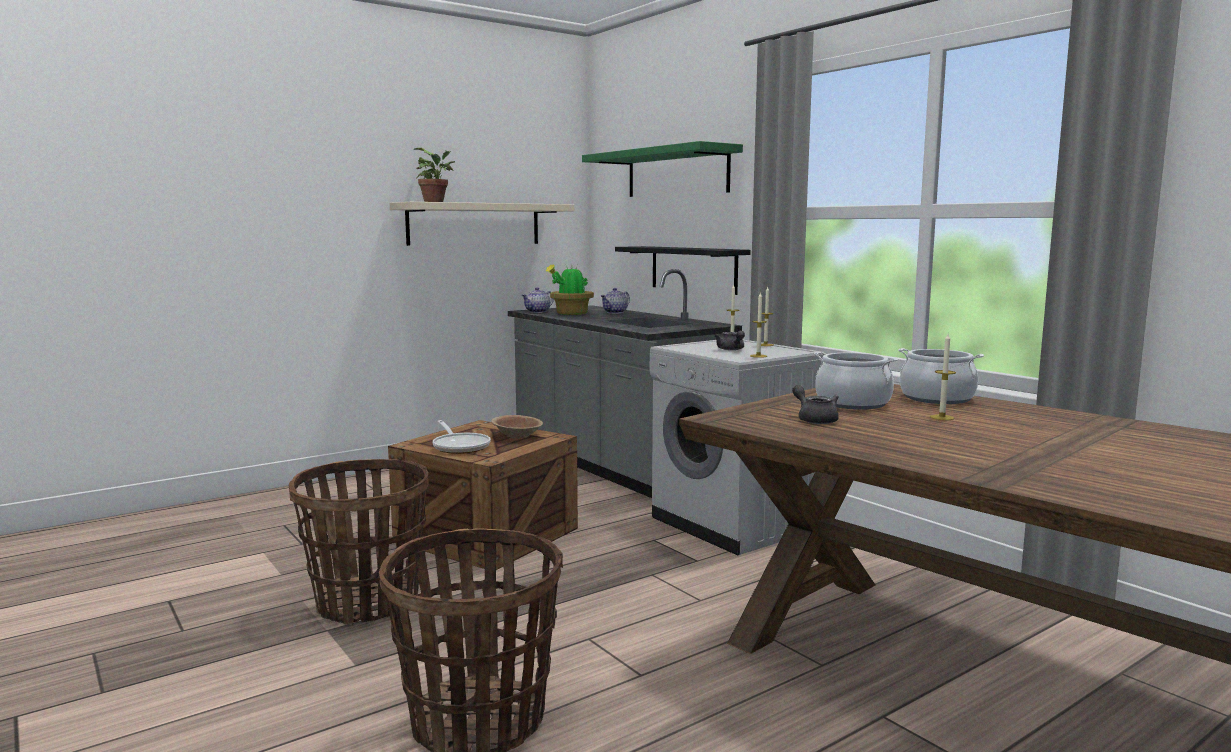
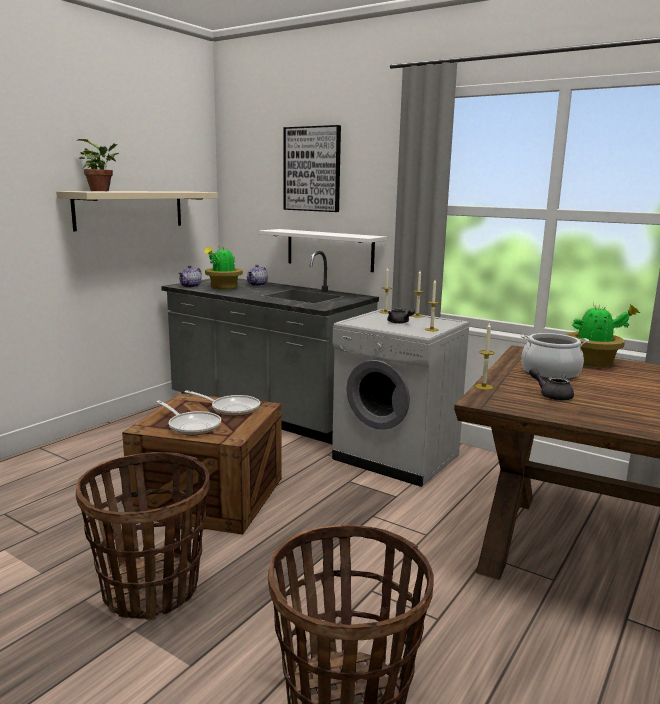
camera: 20 degrees left, 5 degrees up
(517, 436) = (232, 409): brown bowl -> frying pan
(677, 173) = (312, 169): green shelf -> picture
(693, 269) = (329, 250): black shelf -> white shelf
(937, 398) = (594, 363): cooking pot -> potted plant
(942, 417) = (627, 384): candle -> candle (483, 387)

